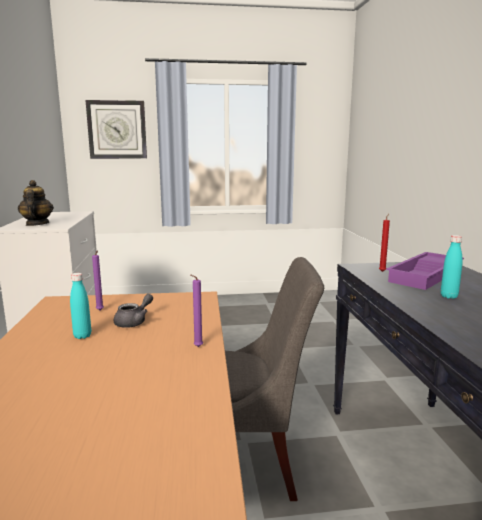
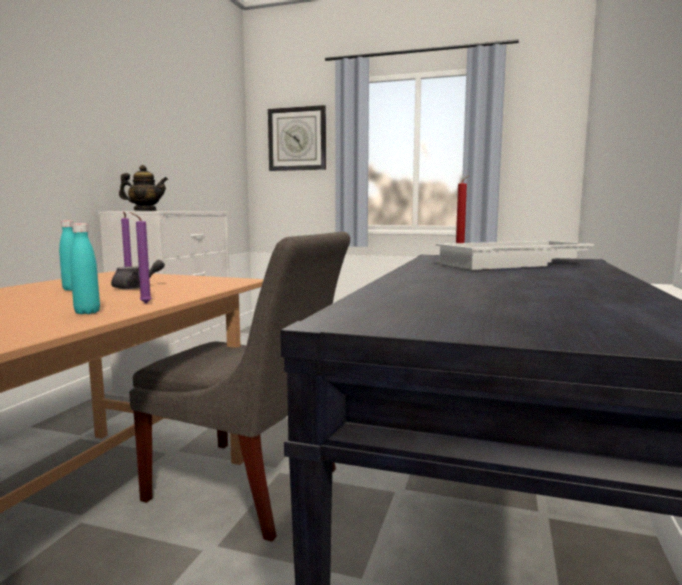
camera: 25 degrees right, 5 degrees down
(37, 224) = (145, 210): teapot -> teapot turned 75 degrees clockwise
(426, 276) = (513, 264): purple tray -> white tray
(449, 296) = (488, 274): turquoise bottle -> turquoise bottle (87, 312)

